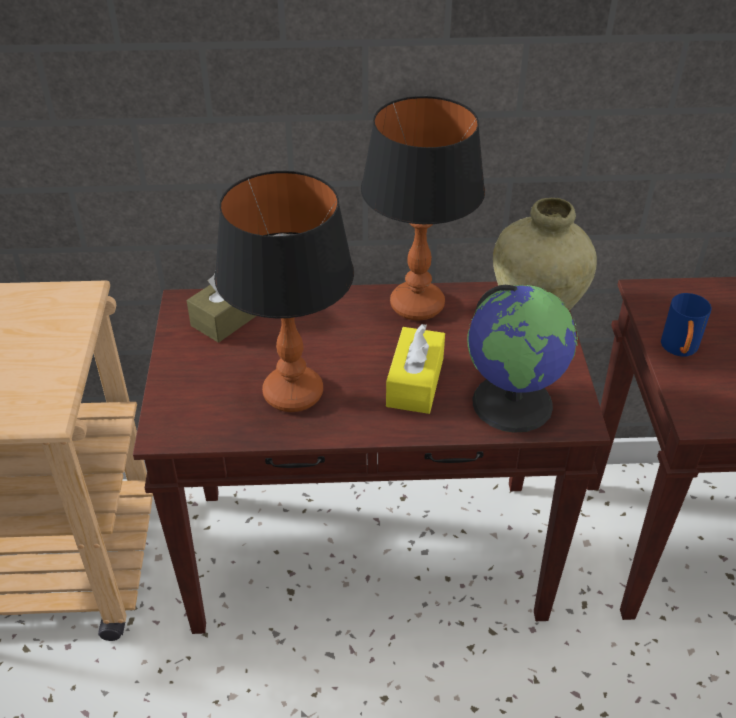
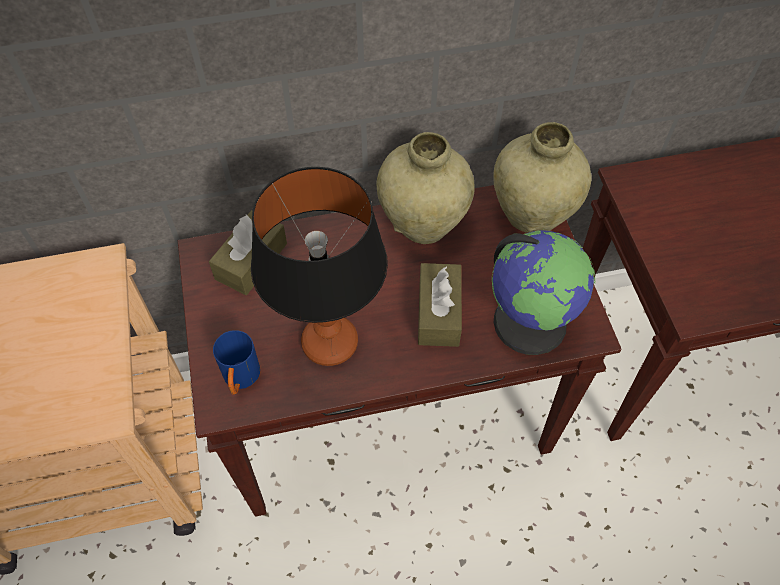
camera: 10 degrees left, 15 degrees up
(415, 382) = (438, 313): yellow tissue box -> brown tissue box
(417, 306) = (423, 225): table lamp -> beige vase
(679, 350) = (665, 241): blue mug -> blue mug (241, 380)

